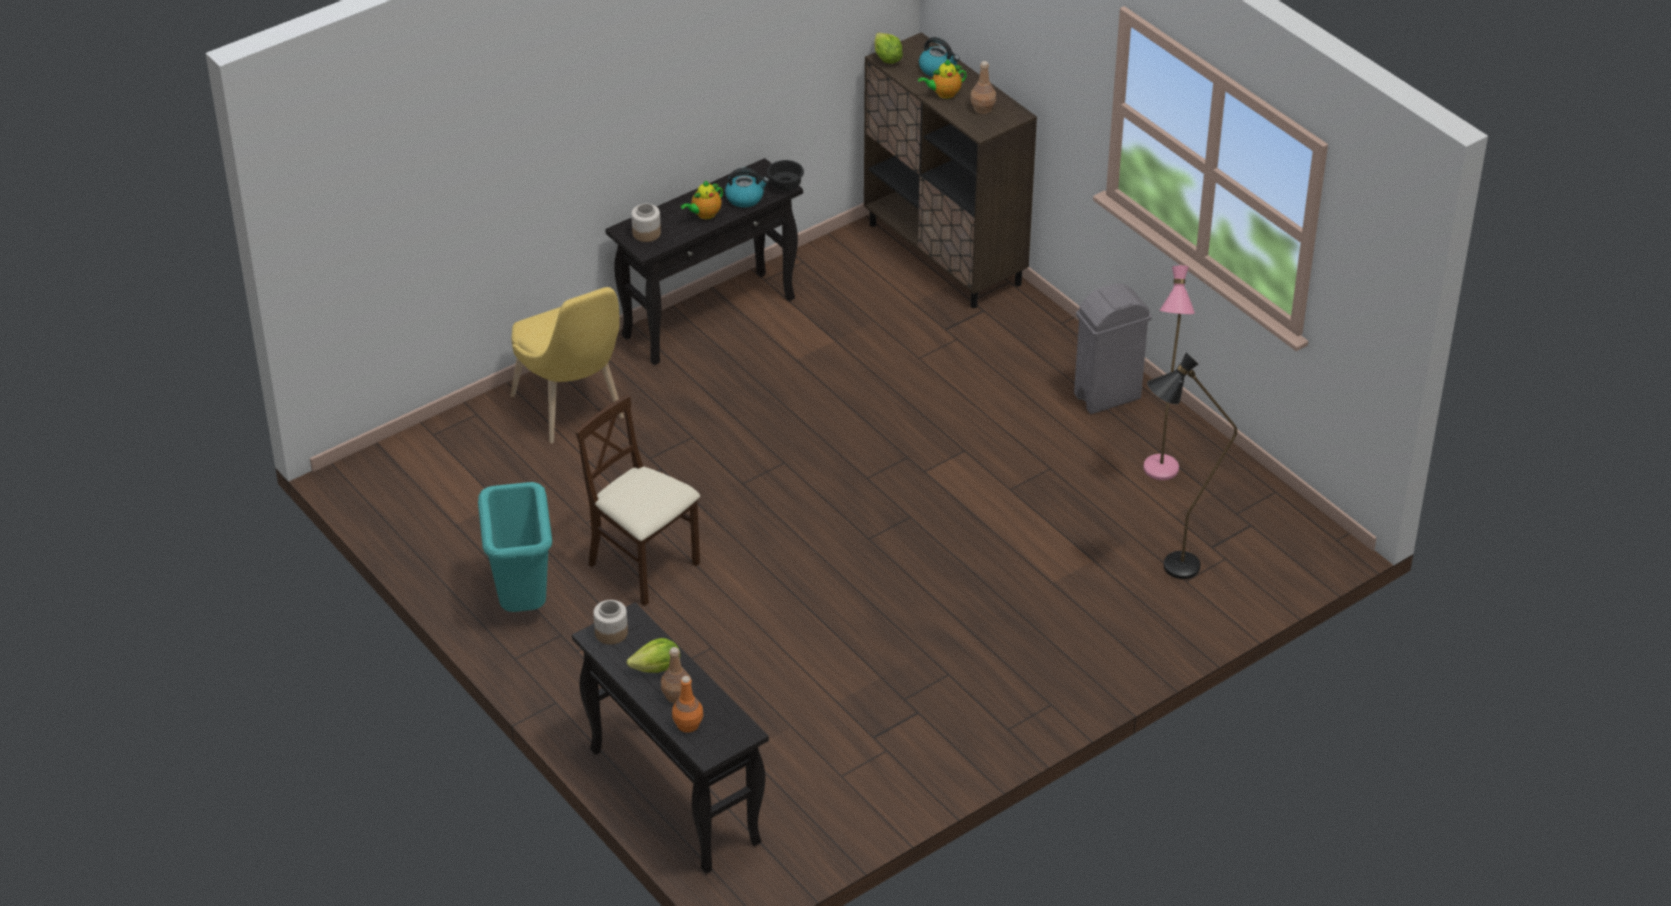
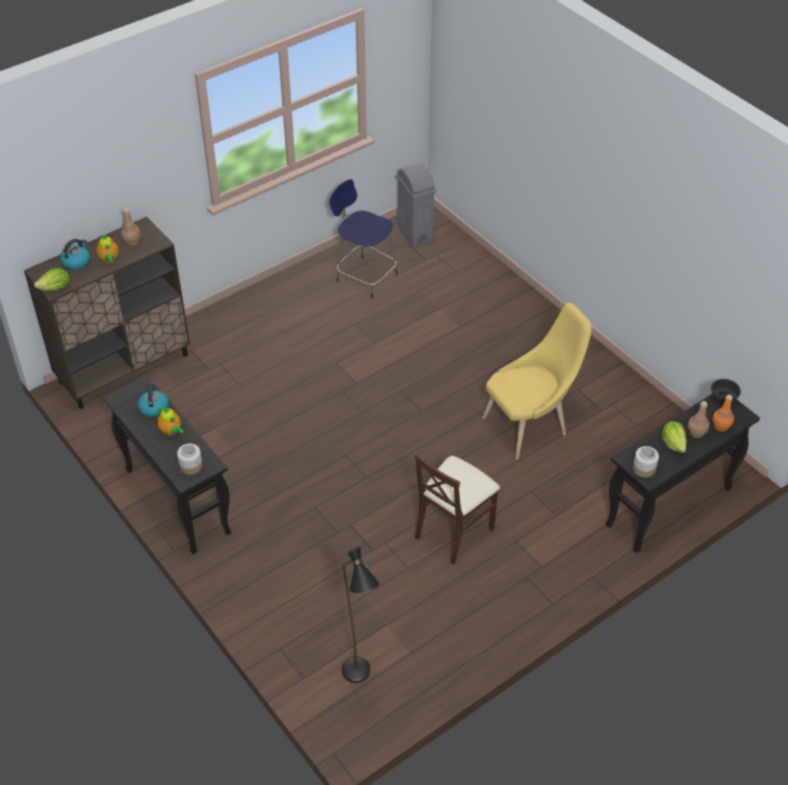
camera: 90 degrees left, 5 degrees up
(522, 602) = (494, 602): turquoise trash can -> none
(572, 411) = (280, 583): yellow chair -> yellow chair (530, 425)
(784, 185) = (142, 385): black bowl -> black bowl (724, 399)
(1108, 396) = (287, 295): grey trash can -> grey trash can (415, 234)
(1161, 477) = (365, 276): pink floor lamp -> blue stool
(1169, 570) = (447, 277): black floor lamp -> black floor lamp (360, 679)

